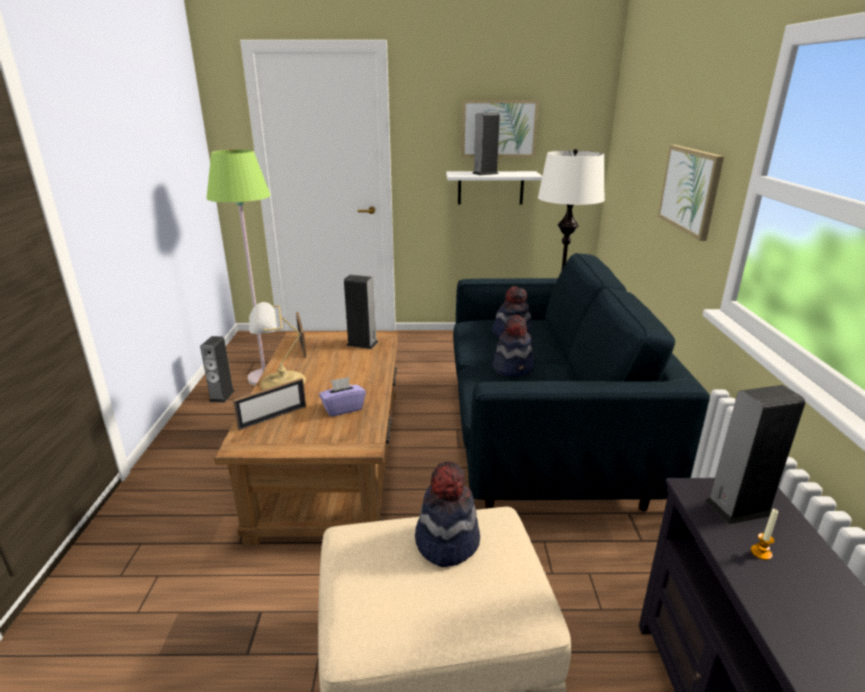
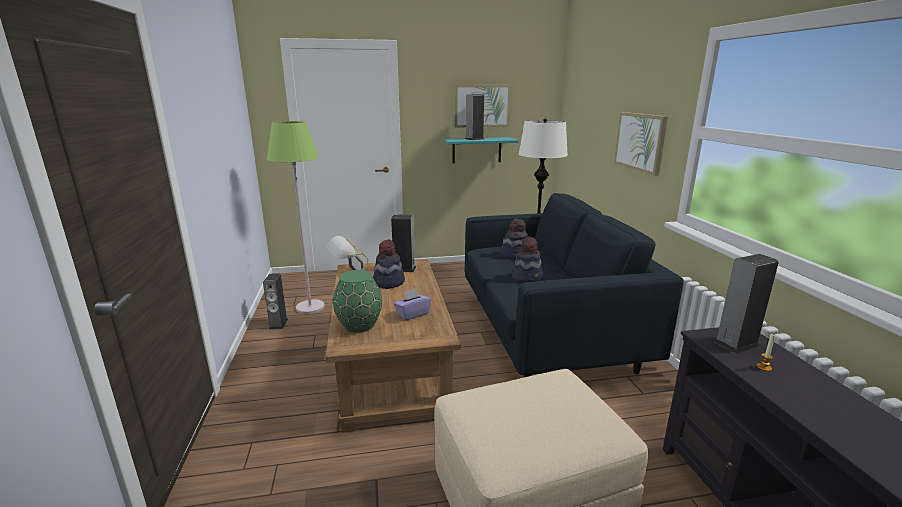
camera: 10 degrees left, 5 degrees down
(273, 417) = (359, 325): picture frame -> green vase
(446, 541) = (535, 394): hat -> hat (388, 282)
(490, 188) = (476, 150): white shelf -> turquoise shelf

